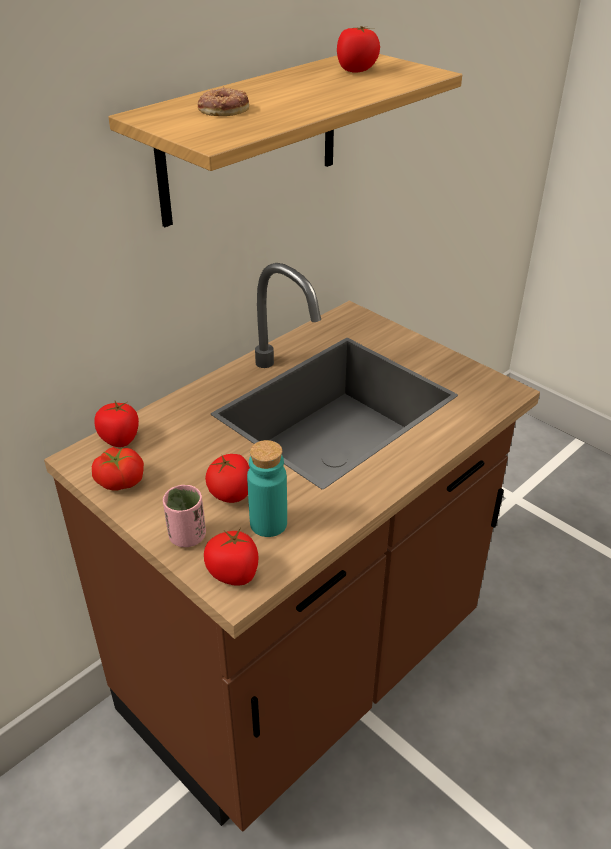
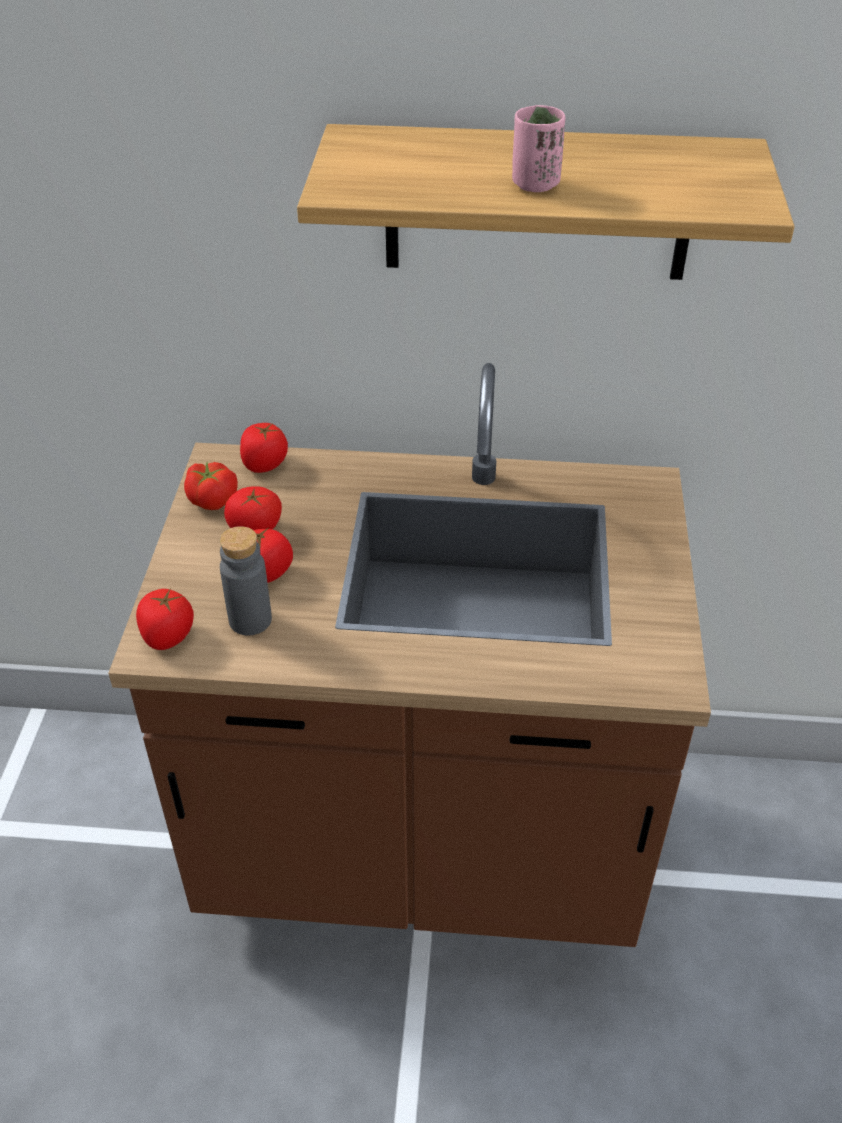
camera: 50 degrees right, 5 degrees up
(187, 536) = (184, 580): pink cup -> pink cup (535, 184)
(223, 109) = (426, 159): donut -> none
(268, 523) = (250, 620): turquoise bottle -> grey bottle
(356, 70) = (678, 166): tomato -> tomato (255, 529)

